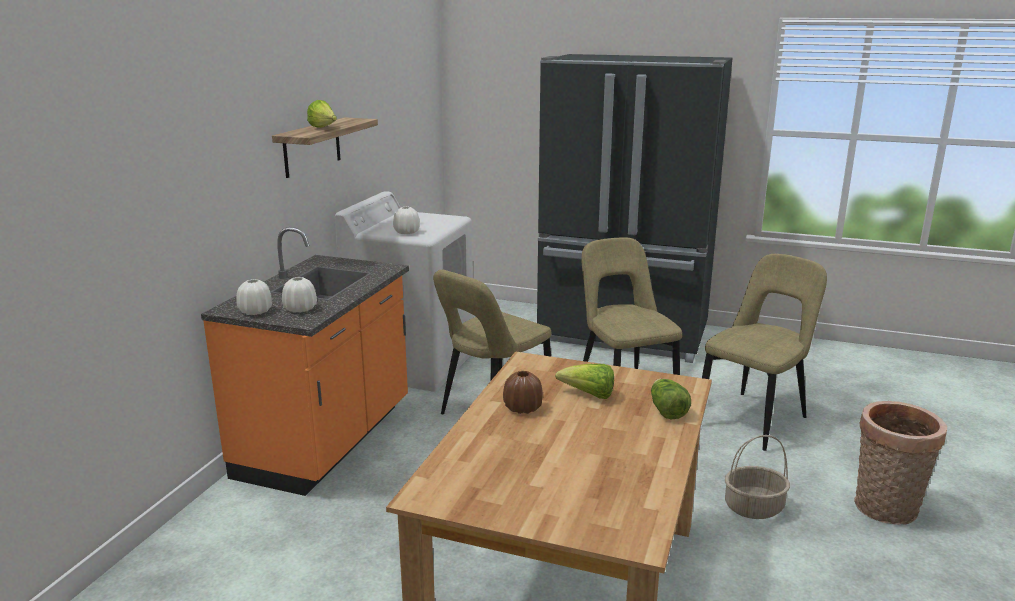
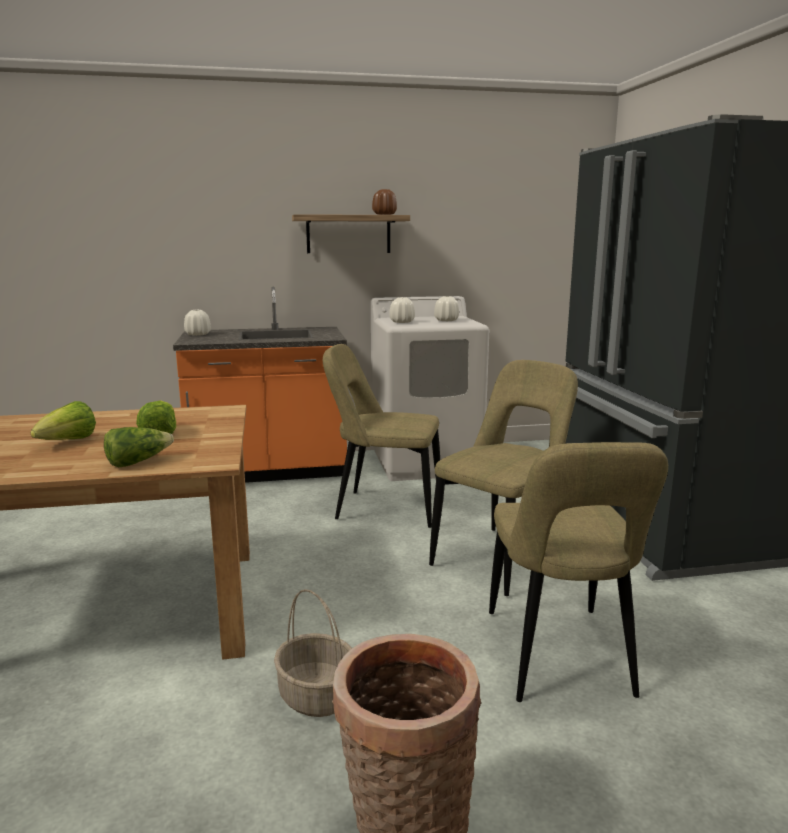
camera: 60 degrees right, 5 degrees down
(300, 309) = (212, 338): white vase -> white vase (446, 320)
(324, 128) = (337, 214): lettuce -> lettuce (68, 442)
(522, 408) = (118, 422): brown vase -> brown vase (384, 214)
(755, 419) = (559, 658): beige chair -> beige chair turned 75 degrees clockwise

